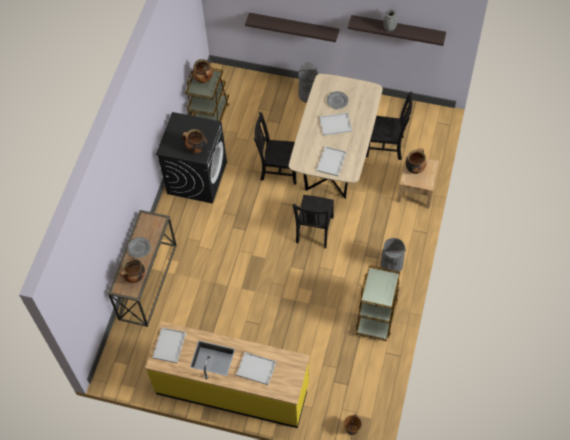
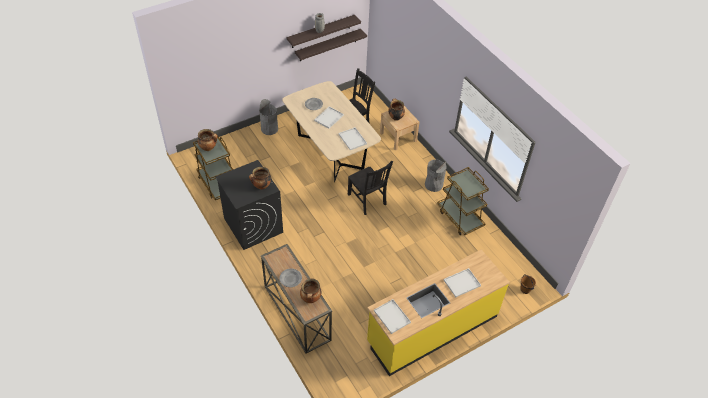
camera: 50 degrees left, 10 degrees down
(278, 169) = (302, 182): black chair -> none
(294, 26) = (243, 74): shelf -> shelf (328, 45)

